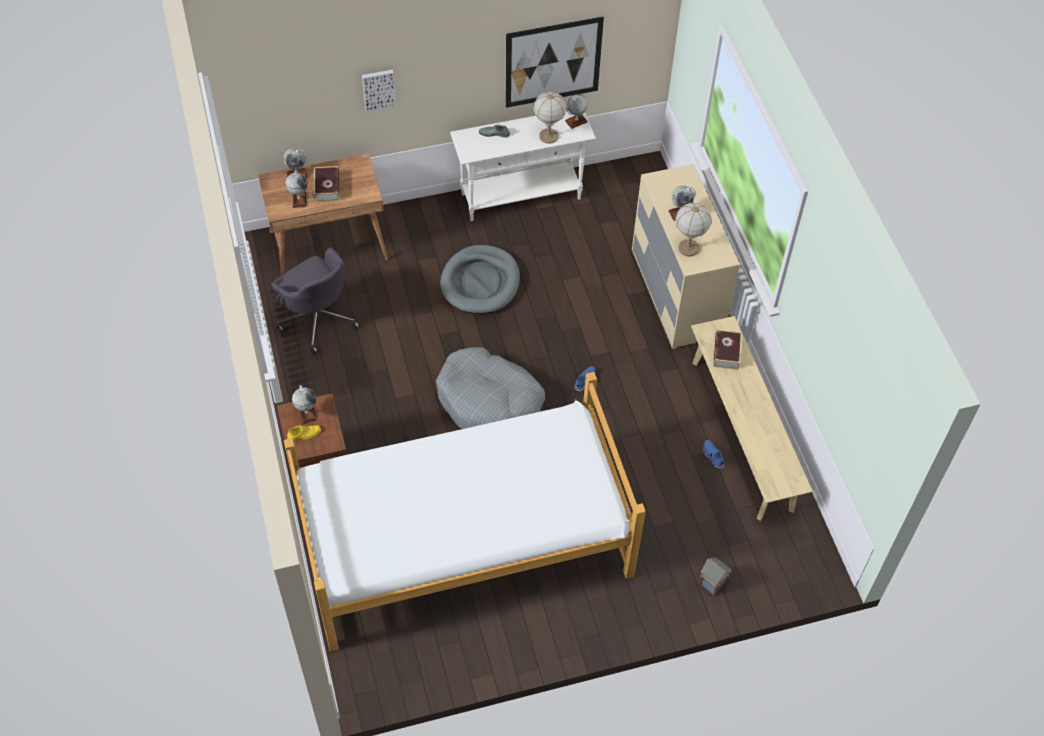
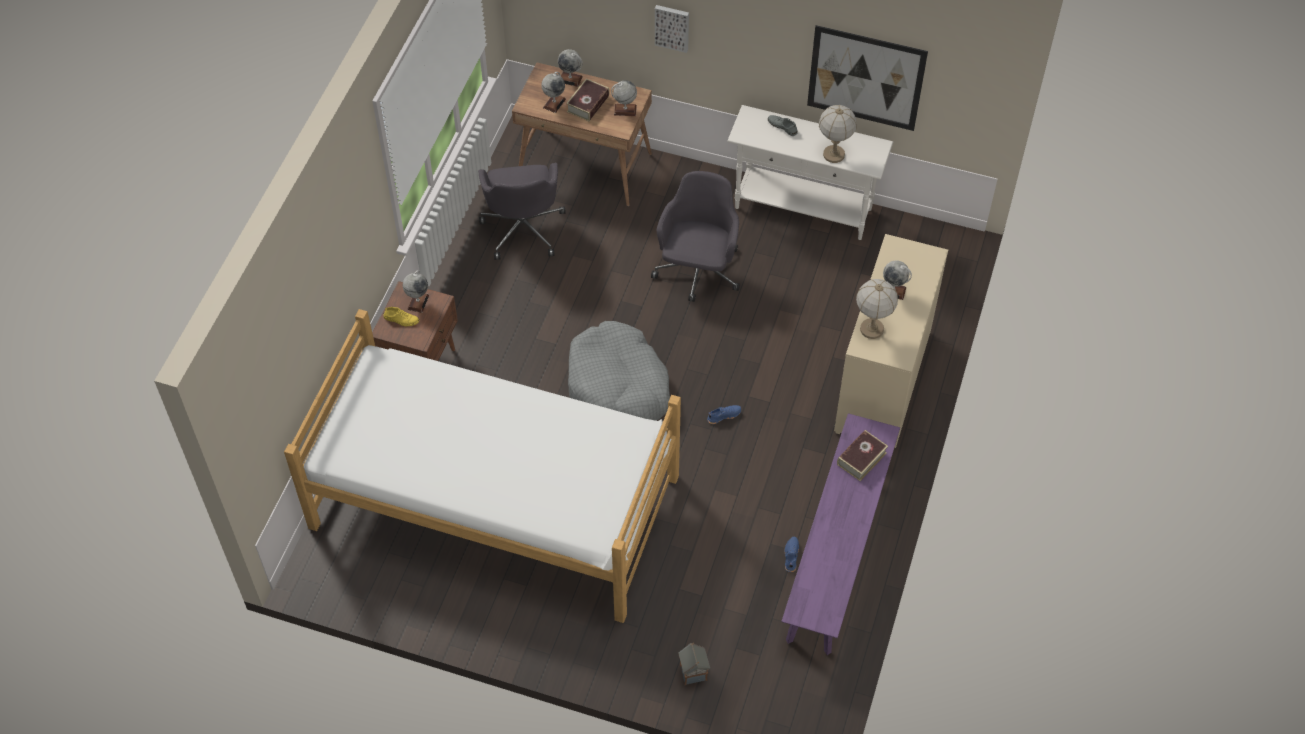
camera: 35 degrees right, 0 degrees up
(480, 282) = (698, 271): grey dog bed -> grey office chair
(576, 121) = (874, 152): globe -> globe (625, 110)
(741, 434) = (837, 551): beige bench -> purple bench

